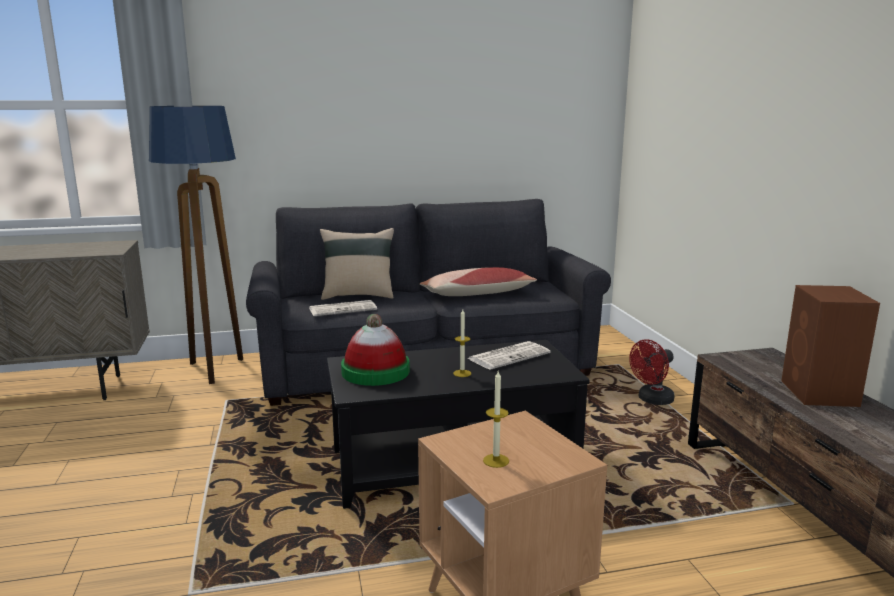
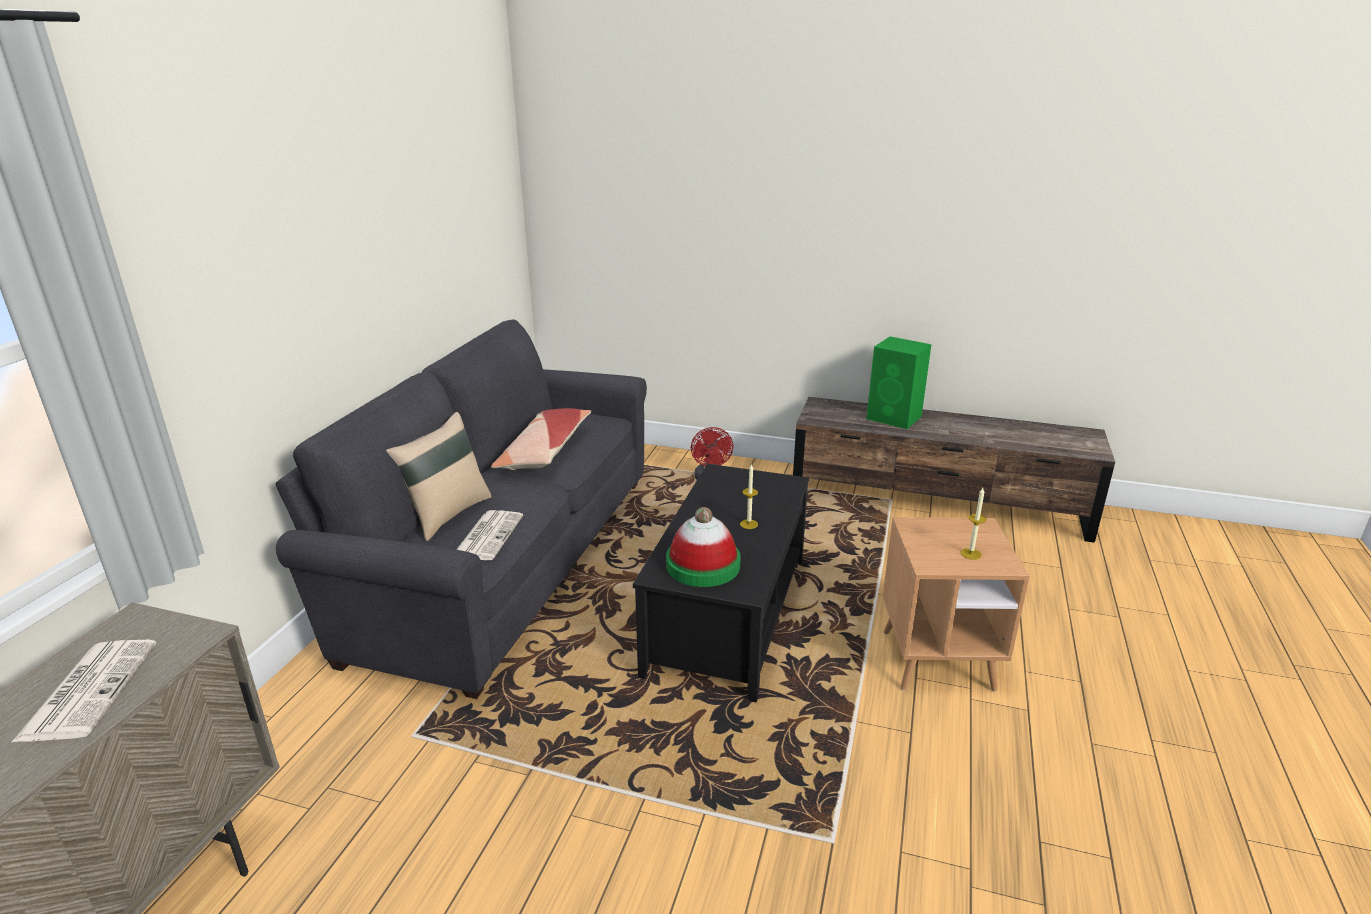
camera: 60 degrees left, 10 degrees up
(214, 371) = (290, 728): floor lamp -> none
(509, 356) = (729, 491): newspaper -> newspaper (89, 689)
(820, 394) = (895, 418): brown speaker -> green speaker

